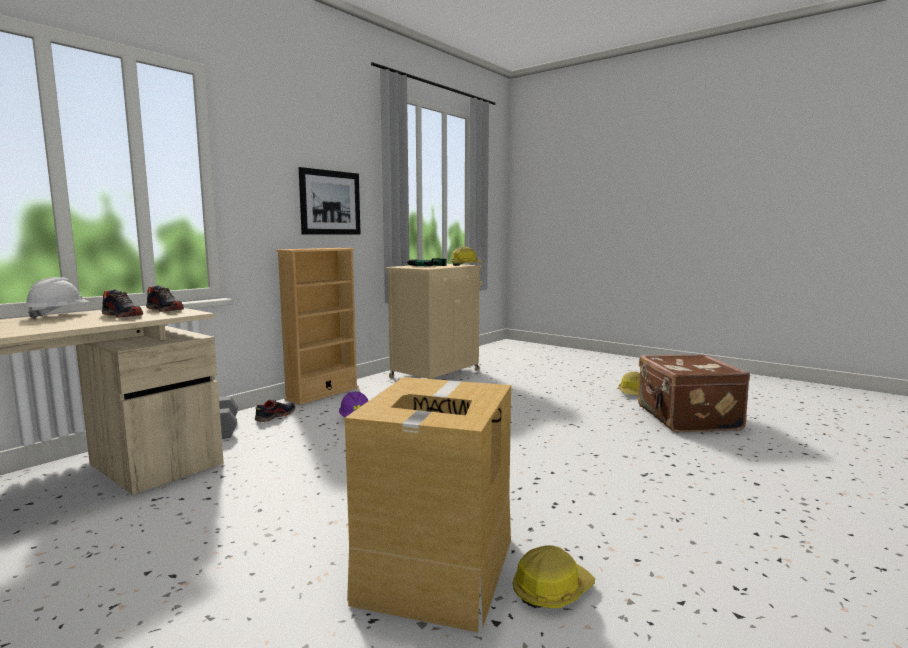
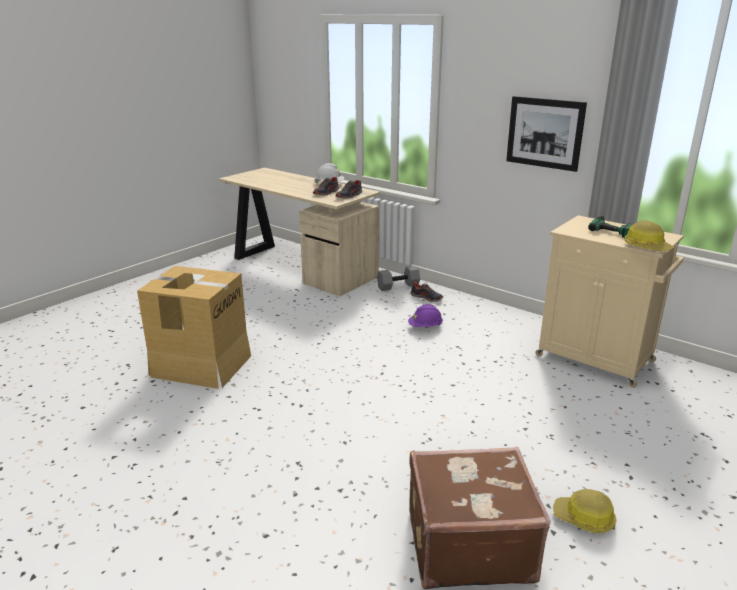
camera: 90 degrees right, 15 degrees up
(322, 393) = (491, 307): beige bookcase -> none
(551, 590) = (166, 398): hard hat -> none

